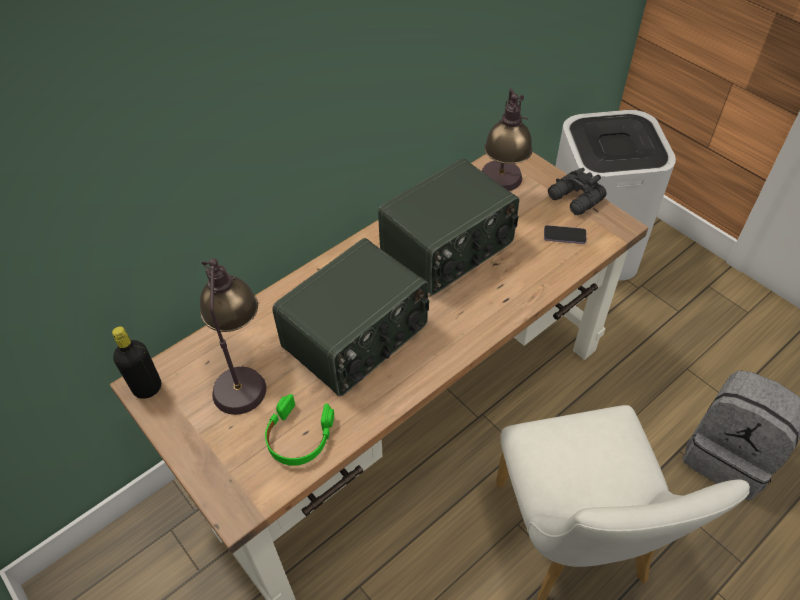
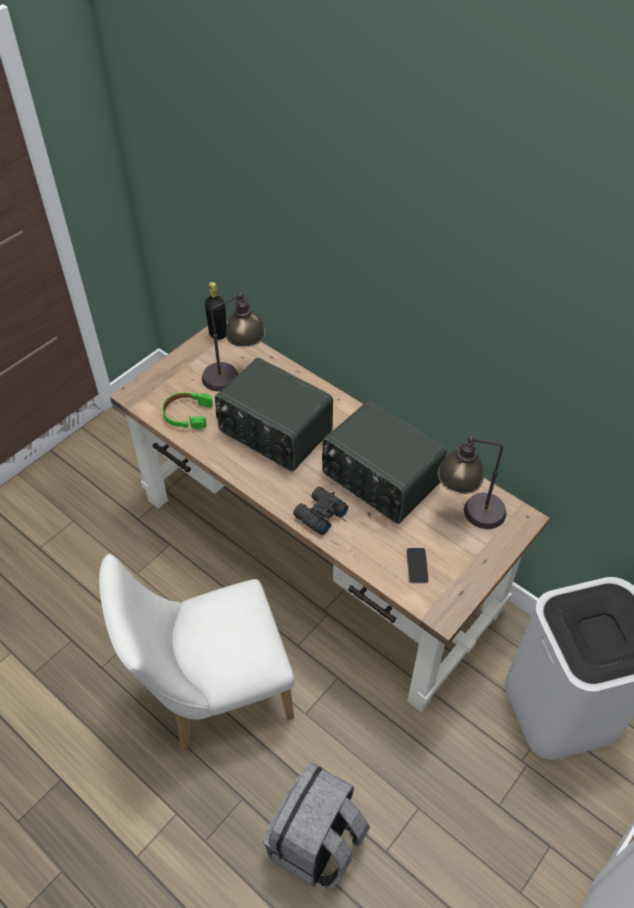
camera: 80 degrees right, 0 degrees up
(575, 199) = (471, 575): black binoculars -> black binoculars (319, 515)

